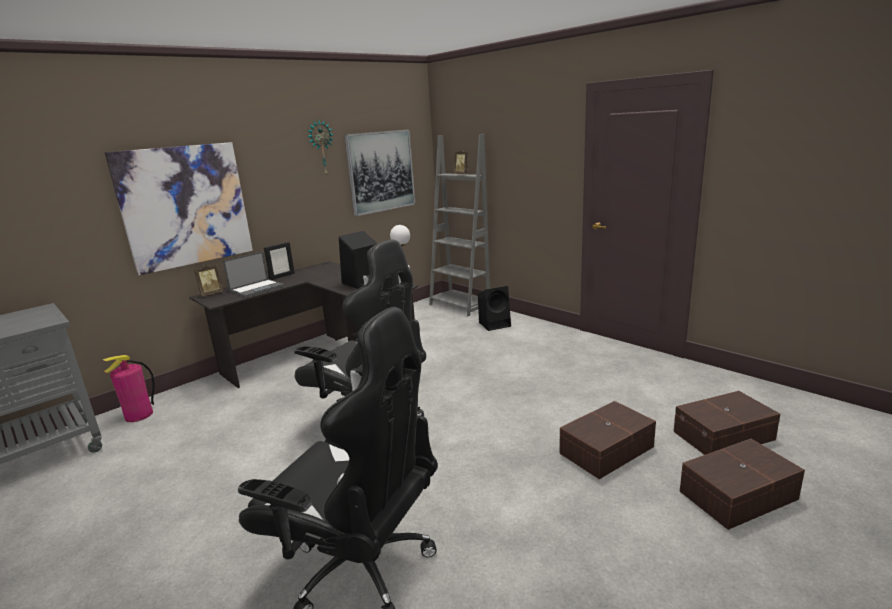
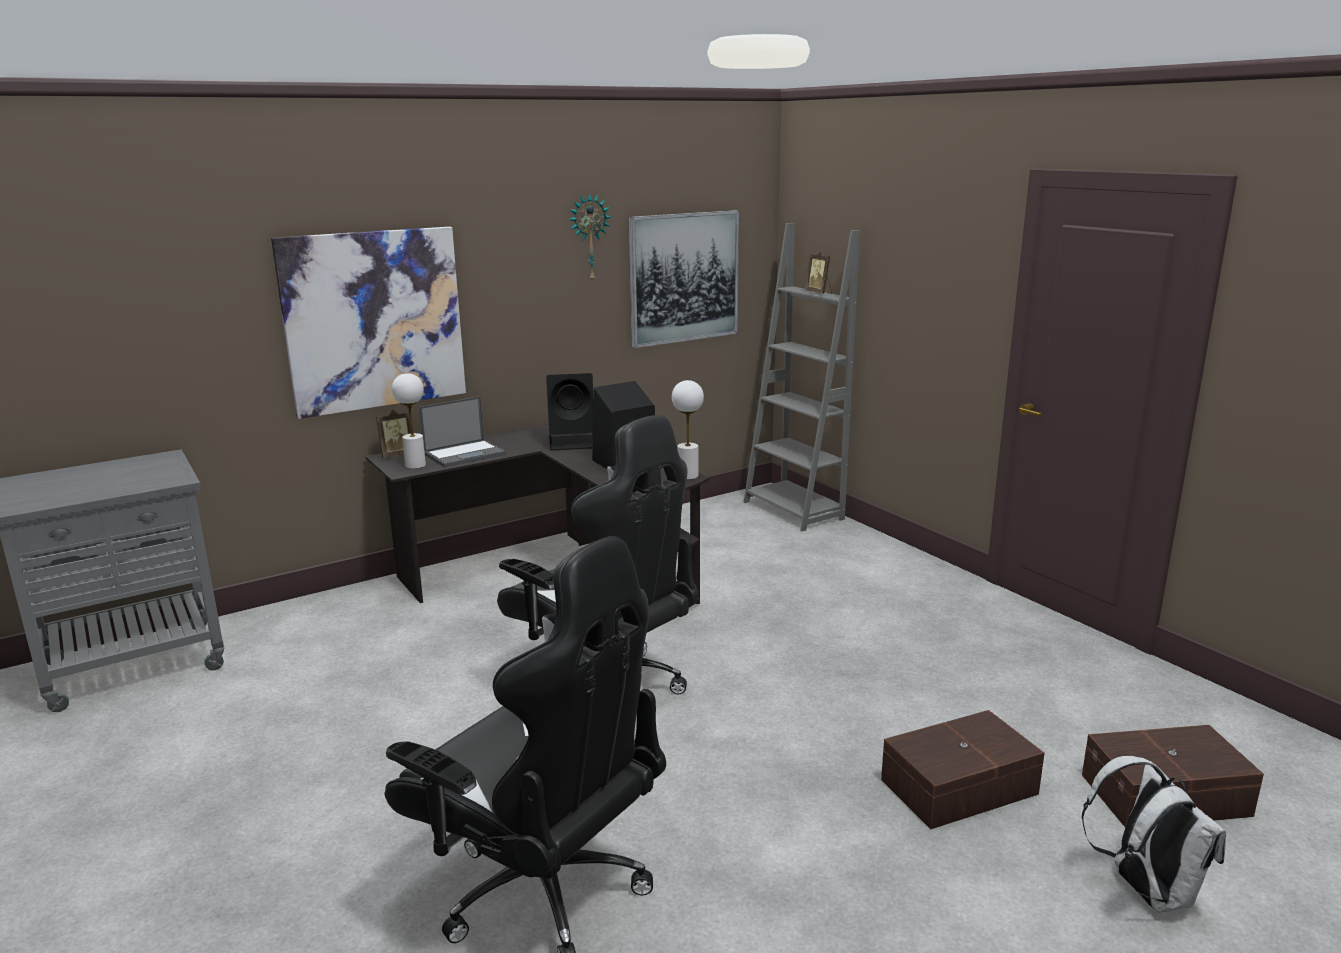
camera: 10 degrees right, 0 degrees up
(139, 415) = (277, 624): fire extinguisher -> none
(225, 298) = (415, 465): none -> white table lamp
(282, 276) = (505, 436): picture frame -> none
(495, 324) = (844, 551): black speaker -> black speaker (573, 442)
(735, 494) = (1145, 890): brown storage box -> white backpack

